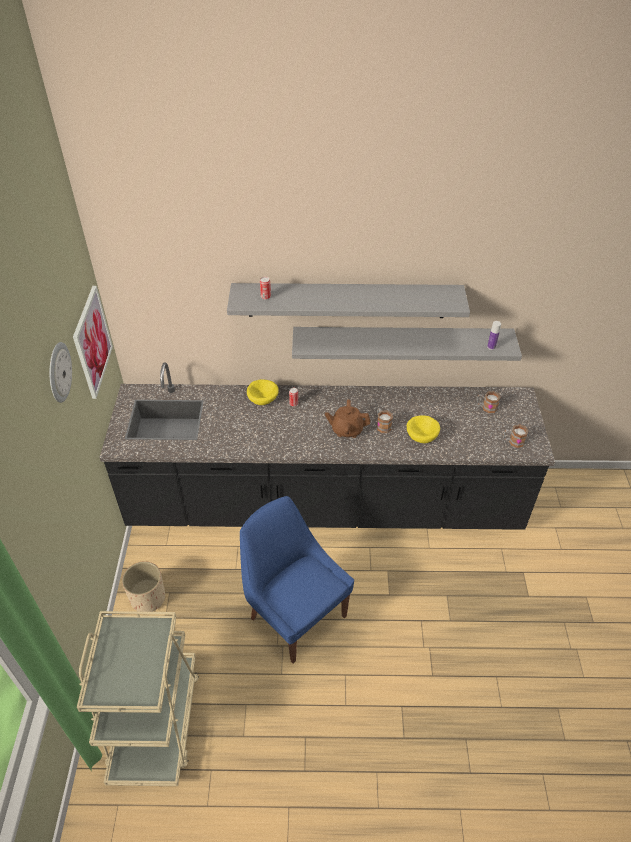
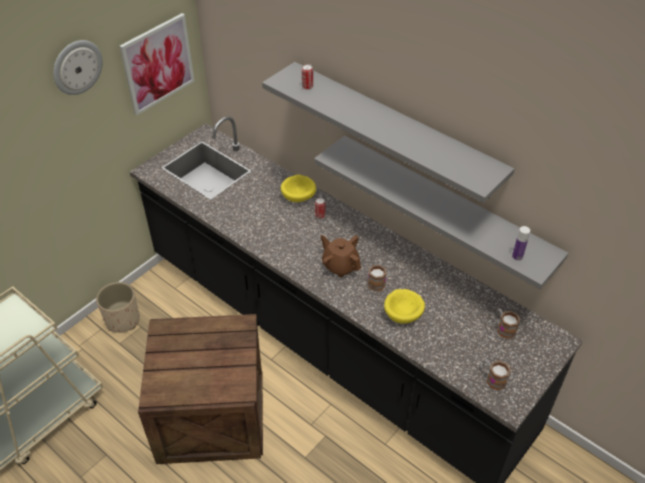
camera: 40 degrees right, 0 degrees up
(295, 615) = (212, 414): blue chair -> crate

